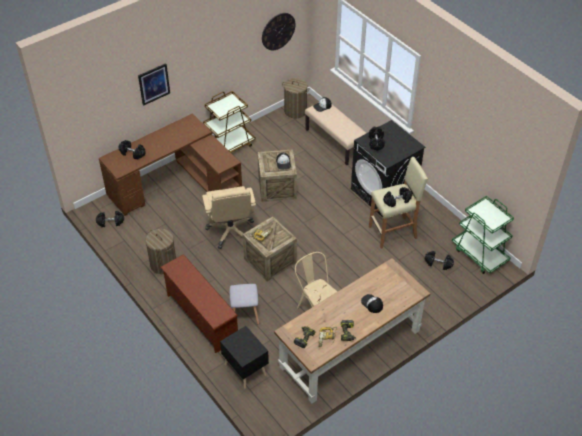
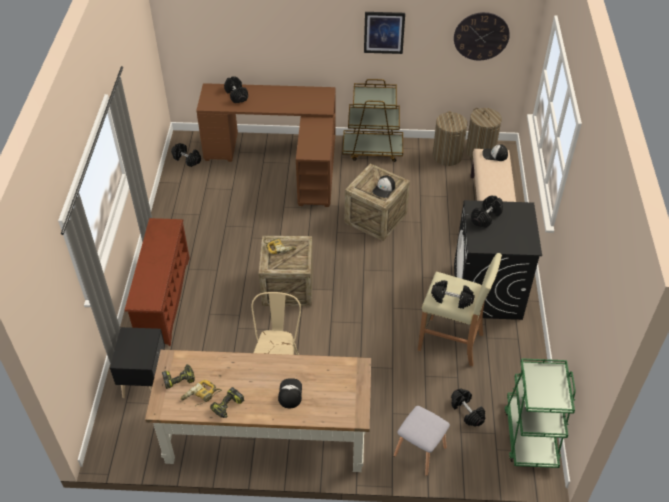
camera: 40 degrees right, 0 degrees up
(154, 84) = (288, 26): picture -> picture (384, 32)
(163, 264) = (187, 226): laundry basket -> laundry basket (447, 156)
(231, 231) = (283, 233): beige office chair -> none
(245, 314) = (205, 324): grey stool -> grey stool (421, 451)

